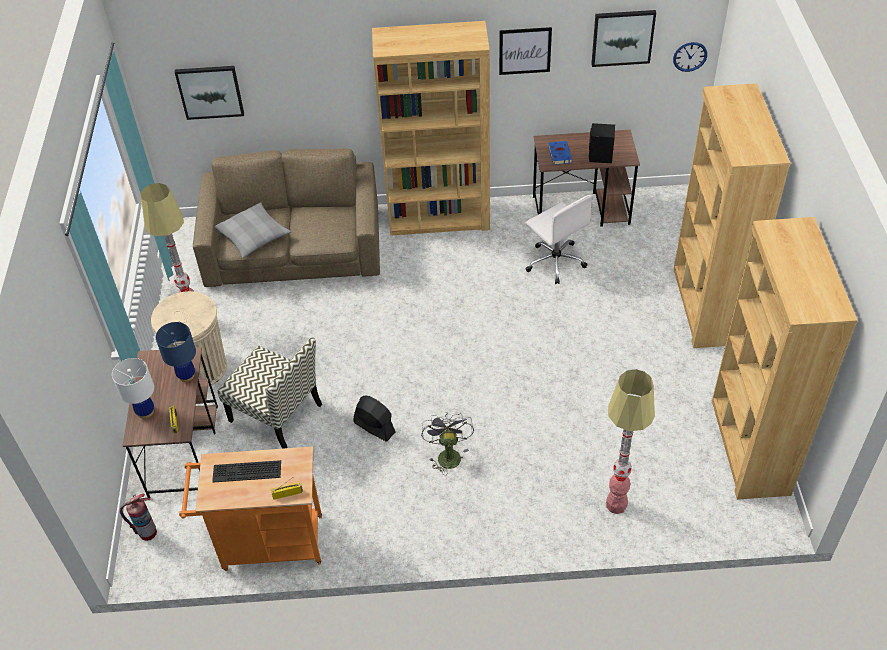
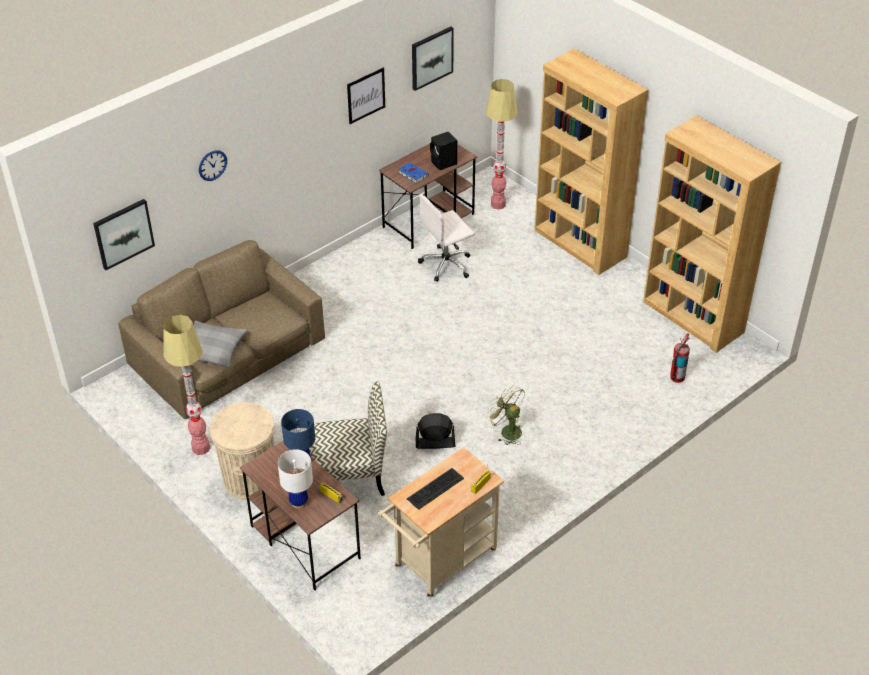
camera: 40 degrees left, 5 degrees down
(147, 532) = (340, 611): fire extinguisher -> fire extinguisher (676, 377)
(266, 544) = (441, 562): orange cart -> beige cart
(439, 218) = (325, 276): brown bookcase -> none
(447, 454) = (507, 430): grey fan -> green fan
(555, 261) = (447, 264): white office chair -> white office chair turned 135 degrees clockwise
(616, 504) = (649, 397): floor lamp -> floor lamp (498, 204)
(690, 56) = (476, 56): wall clock -> wall clock (212, 165)

